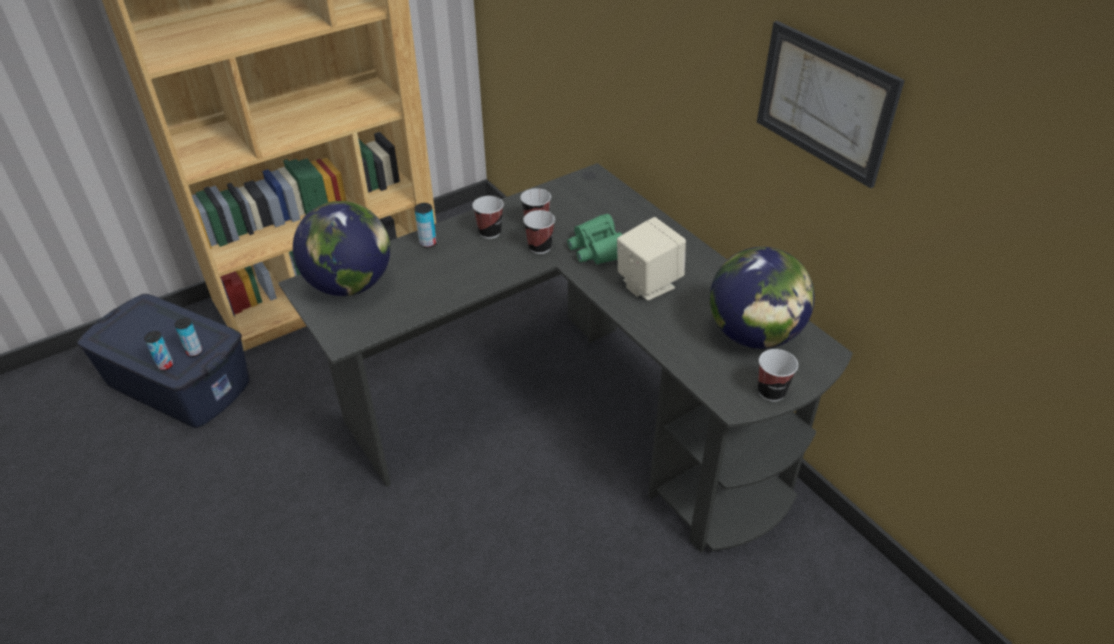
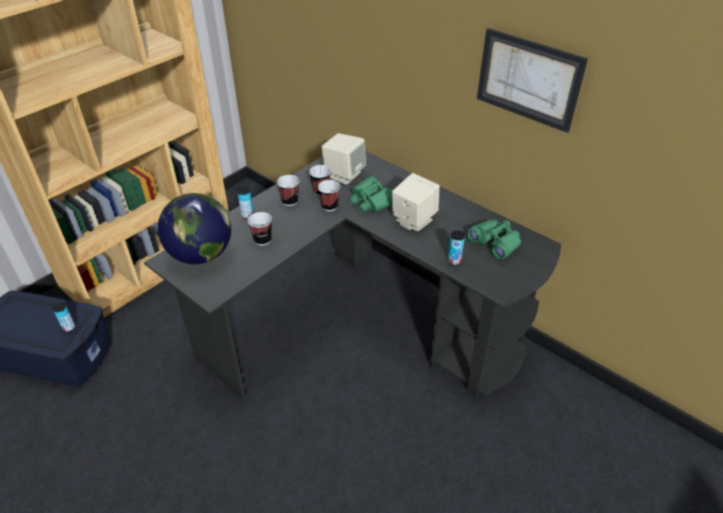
camera: 15 degrees left, 0 degrees up
(165, 365) = (48, 342): can -> can (454, 261)
(576, 207) = (344, 174): none -> beige speaker
(753, 335) = (495, 243): globe -> green binoculars
(771, 392) = (520, 278): cup -> cup (262, 240)

